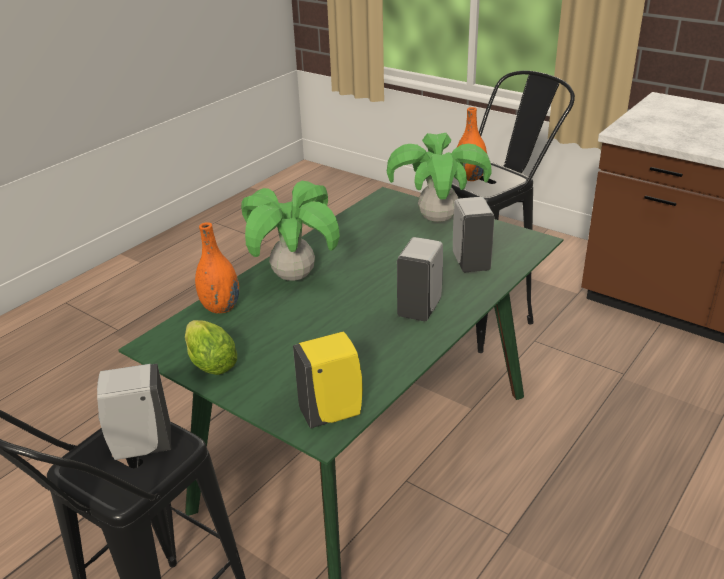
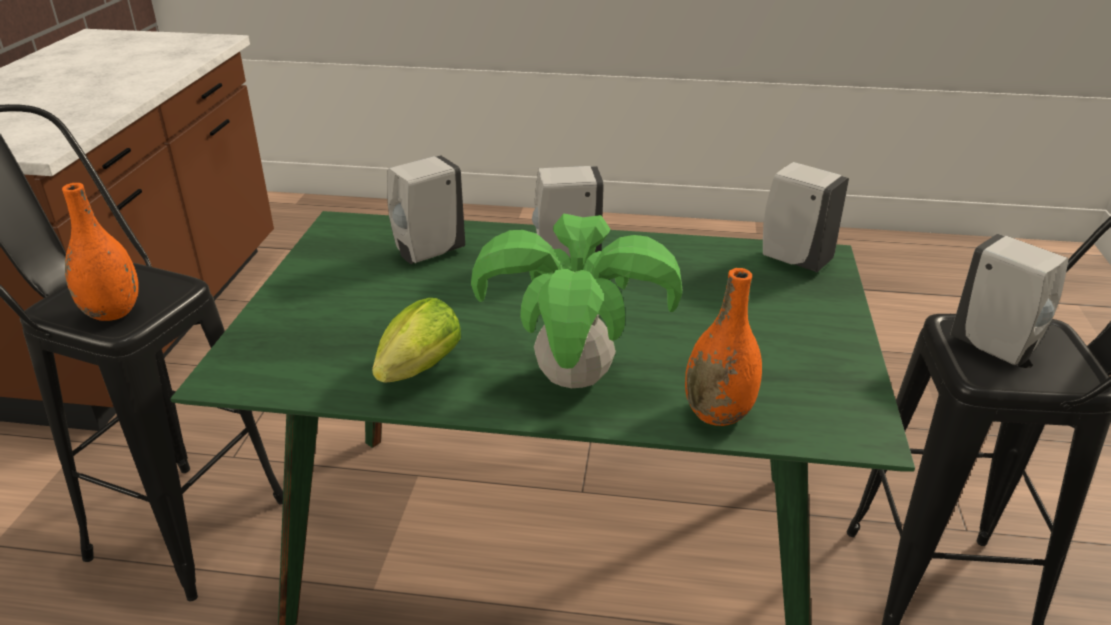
camera: 120 degrees left, 0 degrees up
(209, 361) = (829, 367): lettuce -> lettuce (416, 373)
(333, 413) = (793, 259): yellow soap dispenser -> white soap dispenser
(438, 219) = (301, 304): potted plant -> none

